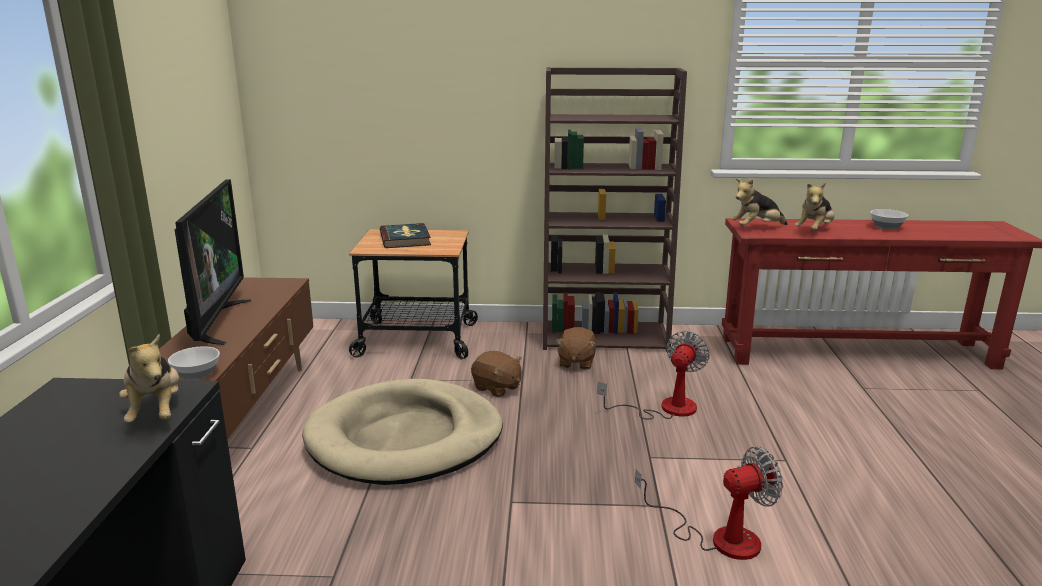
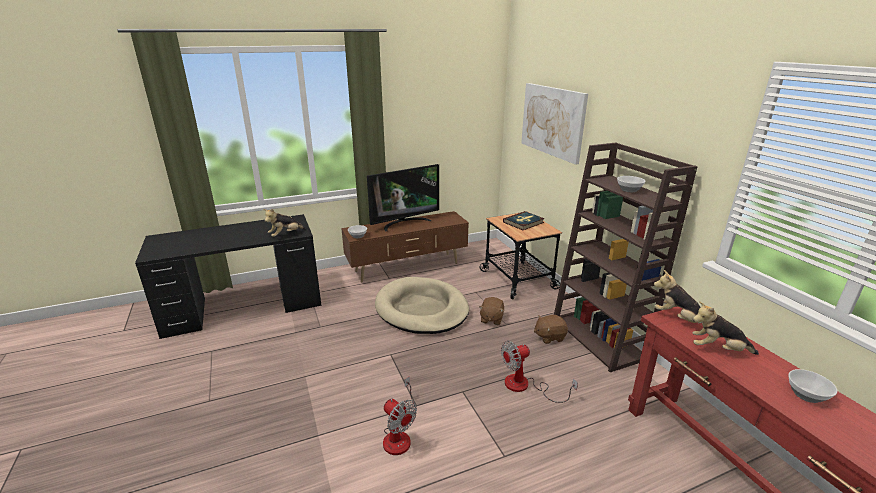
camera: 65 degrees right, 5 degrees up
(392, 63) = (552, 121): none -> picture
(612, 117) = (628, 190): none -> bowl
(665, 408) = (525, 386): fan -> fan turned 150 degrees clockwise

